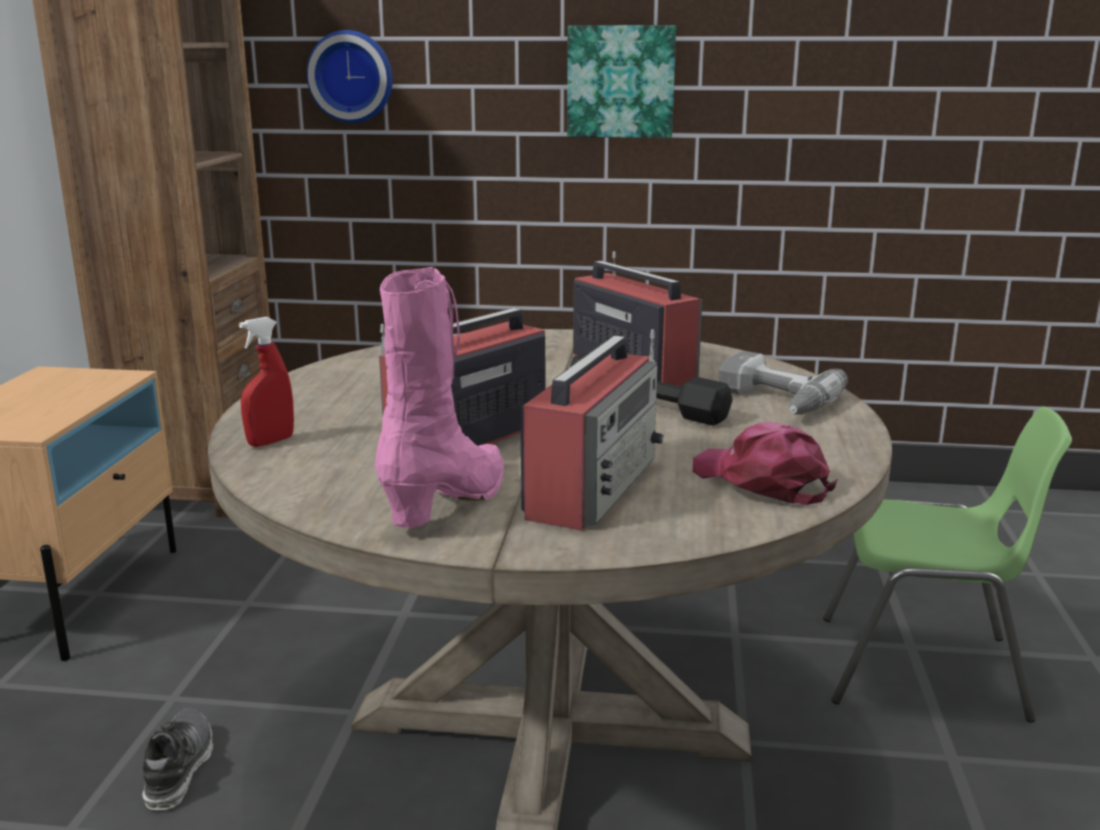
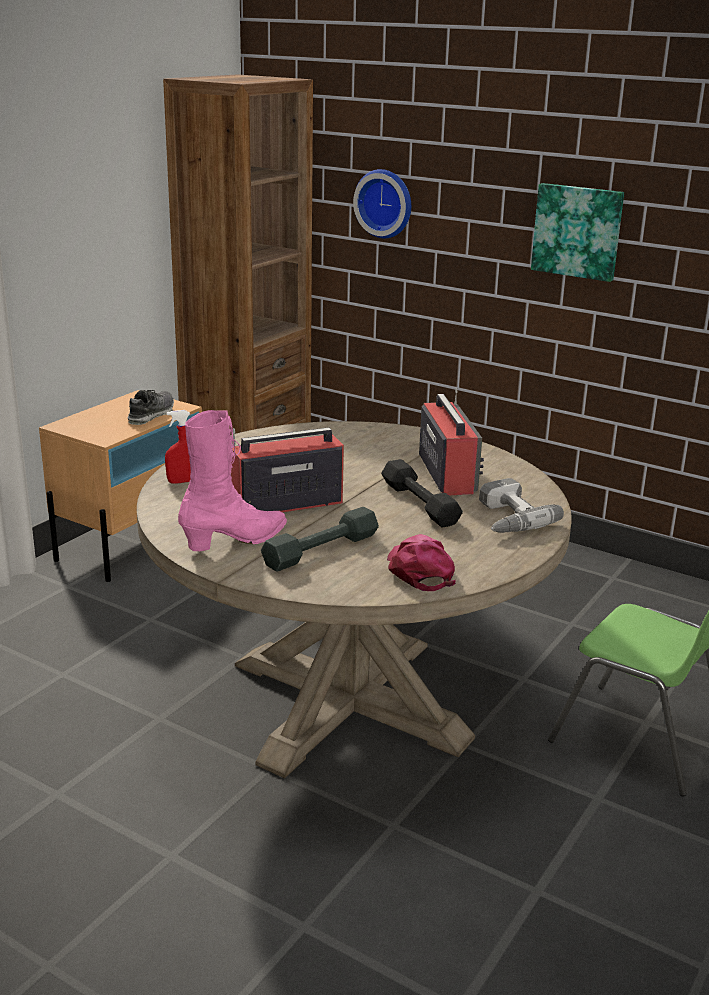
camera: 25 degrees right, 5 degrees up
(178, 768) = (132, 659): shoe -> shoe (151, 415)
(593, 486) = (321, 550): radio -> grey dumbbell

